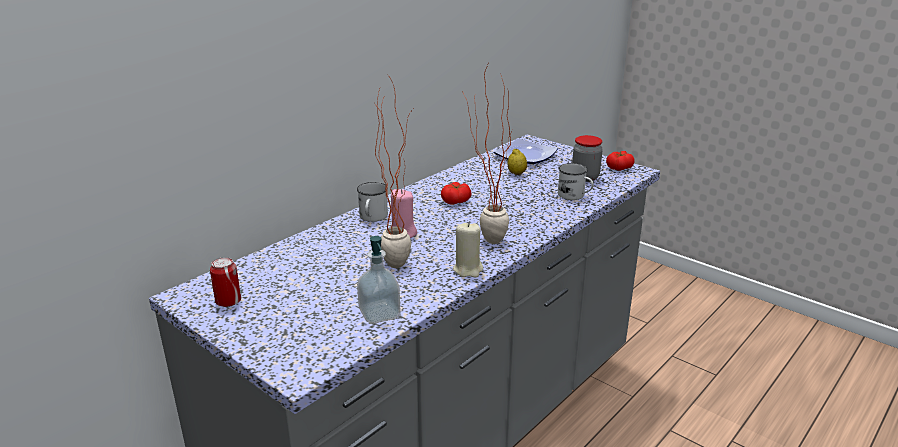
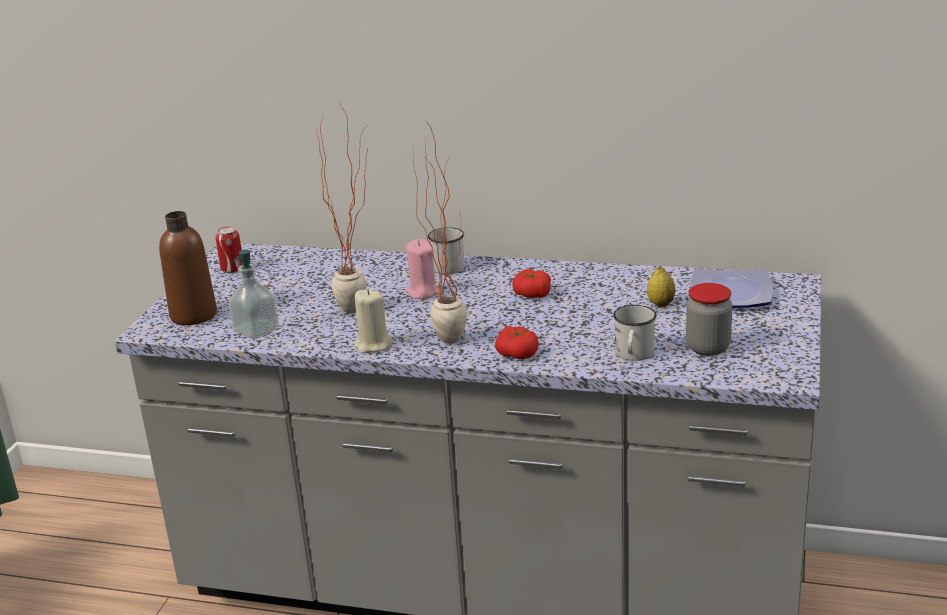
camera: 65 degrees right, 0 degrees up
(302, 341) = (193, 315): none -> brown bottle
(619, 168) = (780, 363): tomato -> tomato (517, 353)

